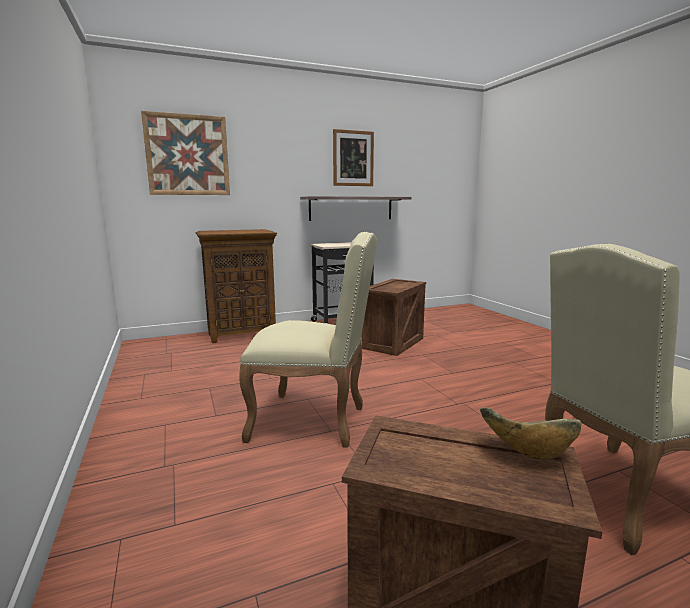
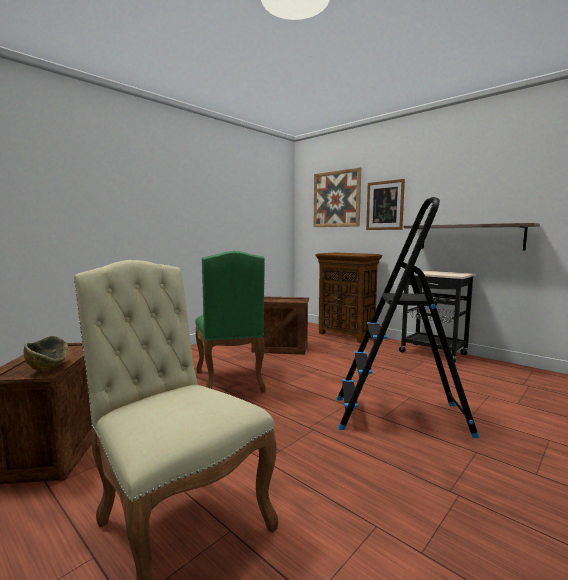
camera: 65 degrees right, 5 degrees down
(312, 421) = (232, 382): beige chair -> green chair
(353, 158) = (476, 184): picture -> picture (385, 205)
(393, 343) = (418, 380): crate -> crate (280, 348)
(454, 367) = (399, 416): none -> black step ladder

